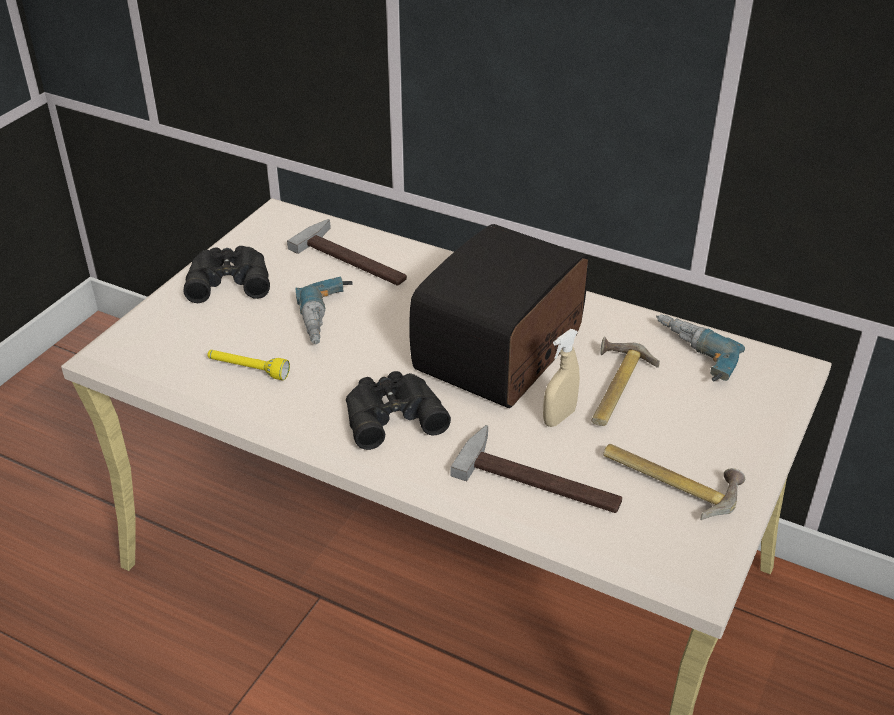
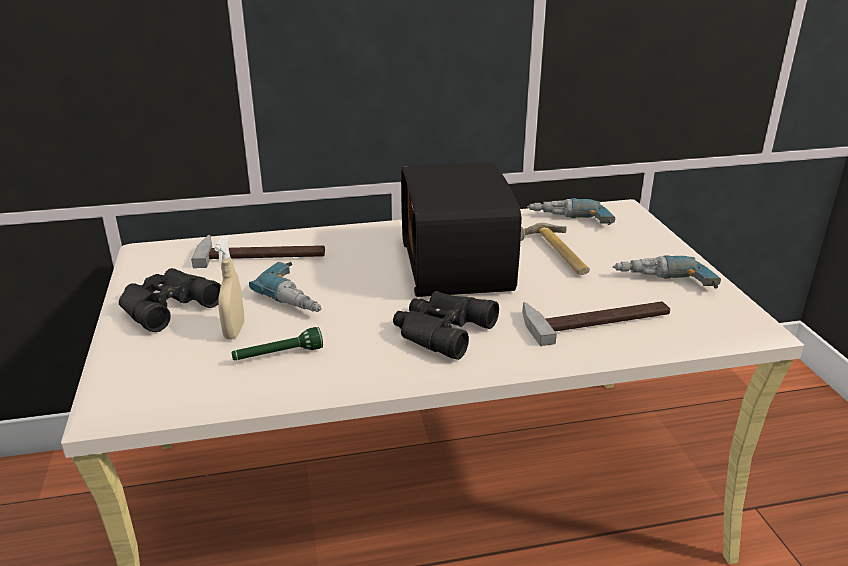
camera: 40 degrees left, 10 degrees down
(248, 370) = (278, 355): yellow flashlight -> green flashlight
(559, 417) = (551, 282): beige spray bottle -> beige spray bottle (234, 331)
(670, 480) = (664, 284): hammer -> power drill

